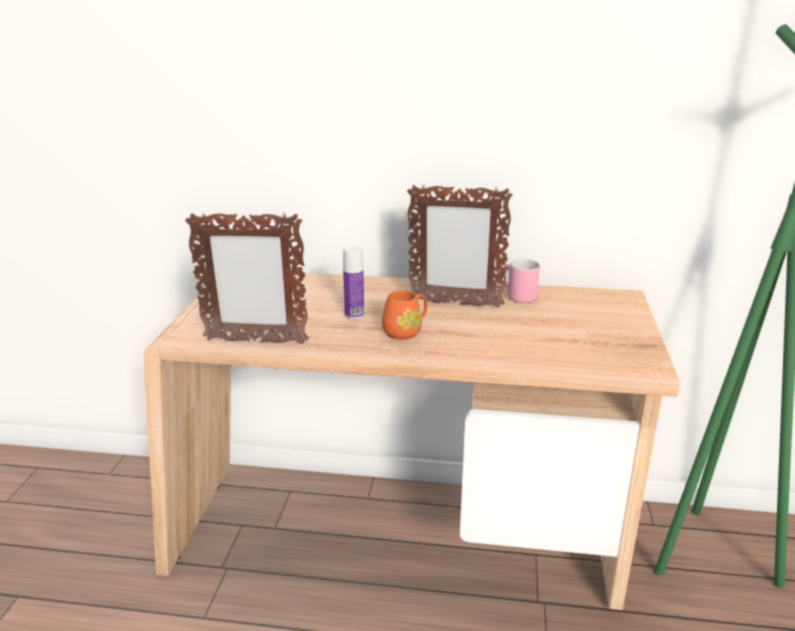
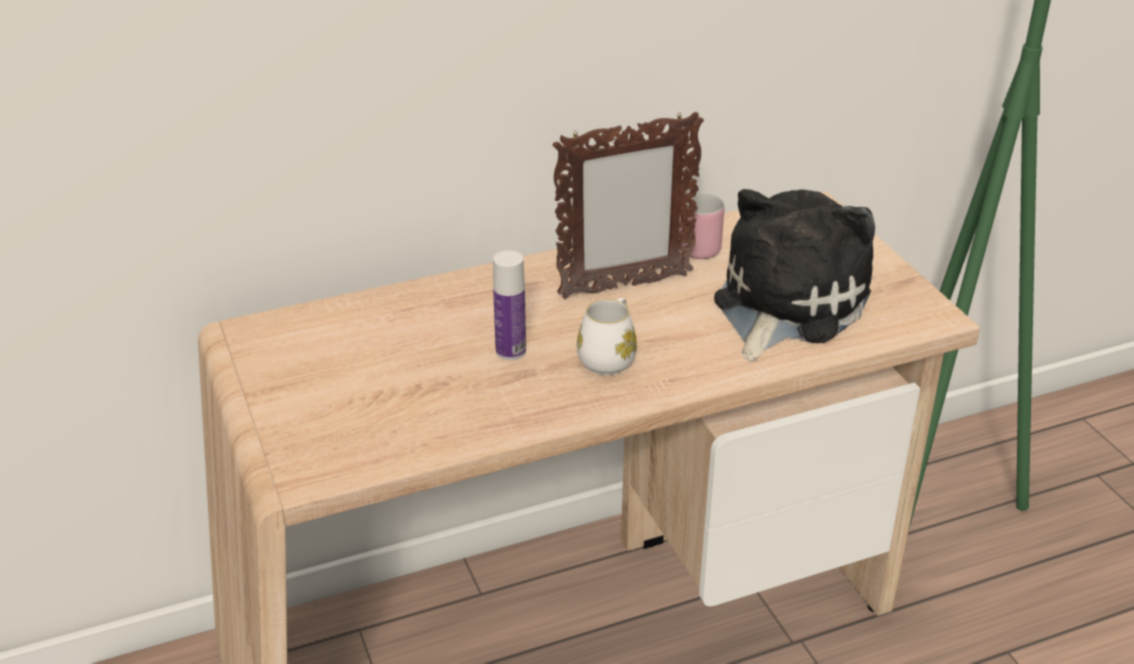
camera: 30 degrees left, 10 degrees up
(255, 341) = (422, 447): picture frame -> none
(406, 331) = (609, 357): orange mug -> white mug
(547, 335) = (784, 304): none -> plush toy

